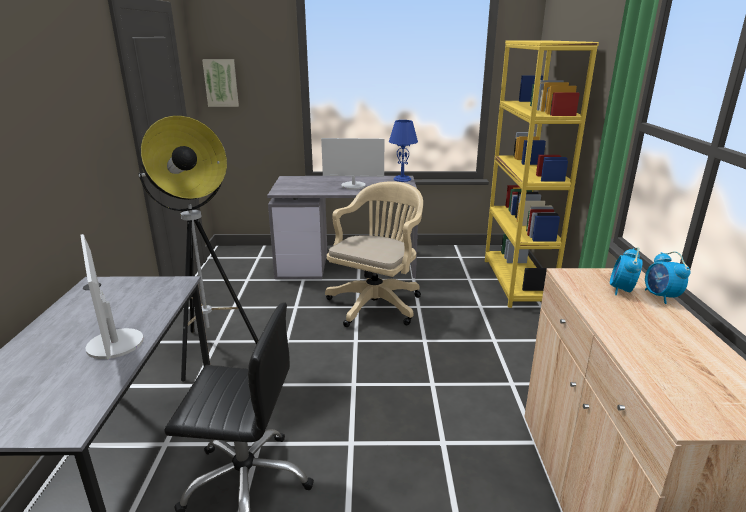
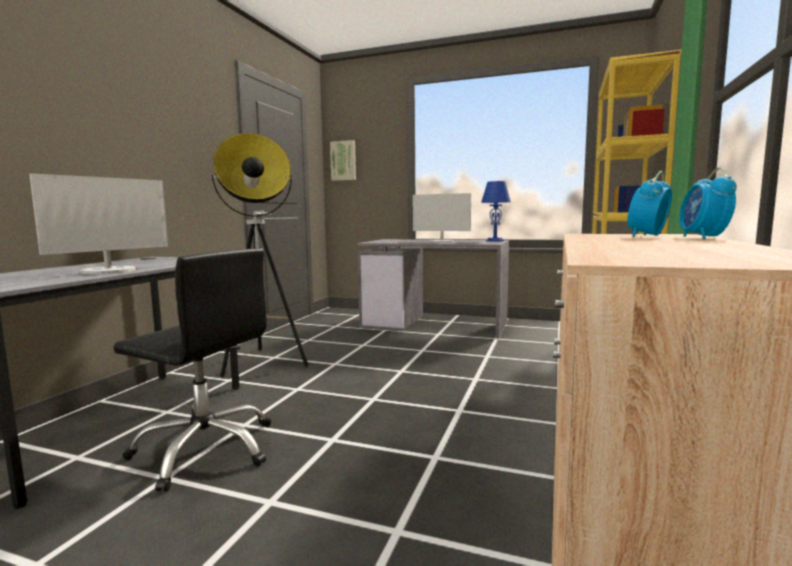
camera: 20 degrees right, 15 degrees down
(114, 344) = (109, 271): monitor -> monitor turned 135 degrees counterclockwise
(377, 303) = (444, 350): beige office chair -> none

